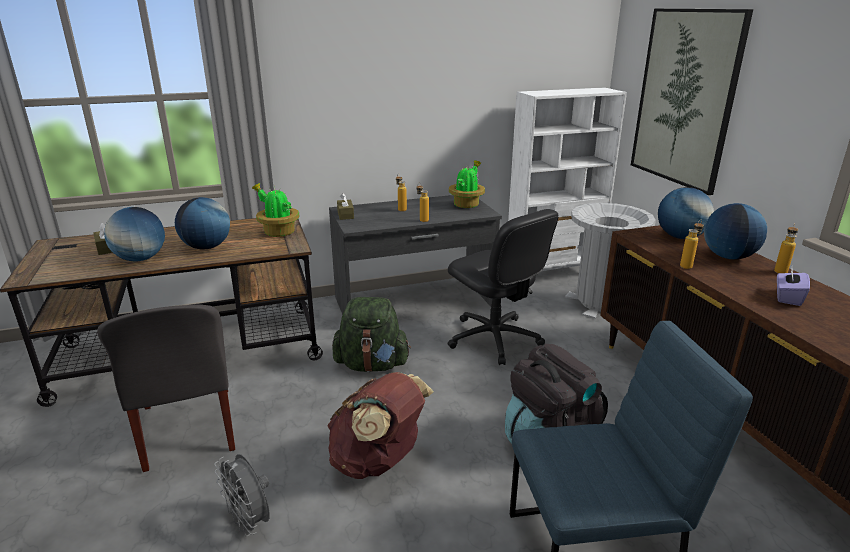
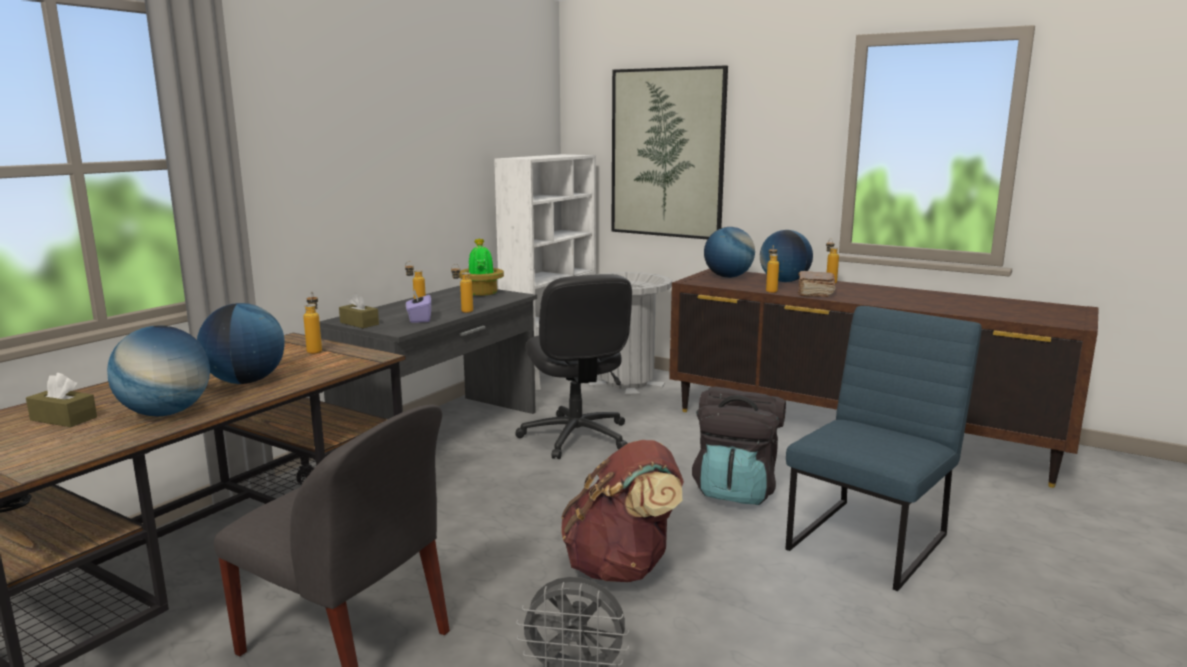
camera: 40 degrees left, 10 degrees down
(278, 232) = (315, 350): potted plant -> bottle
(372, 365) = (483, 499): green backpack -> none
(494, 339) = (575, 437): black office chair -> black office chair turned 60 degrees clockwise
(731, 280) = (814, 292): none -> brown book
(787, 297) = (863, 294): purple tissue box -> purple tissue box (419, 319)

